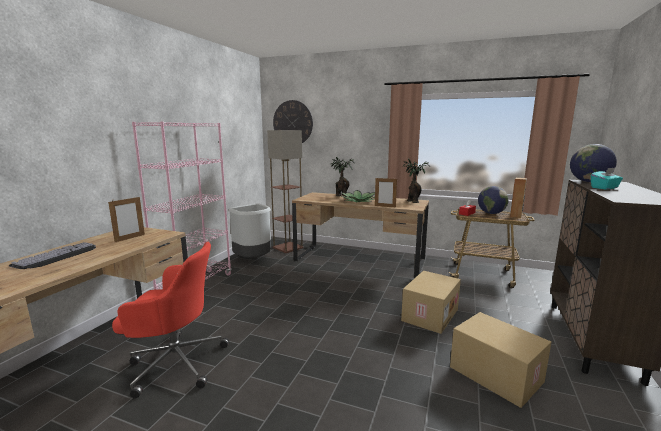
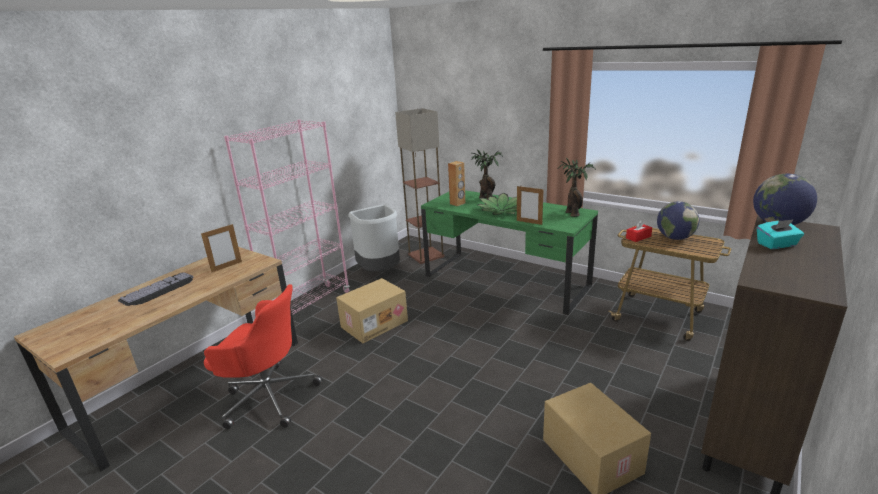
camera: 15 degrees right, 10 degrees up
(293, 123) = (432, 96): wall clock -> none
(359, 260) = (505, 280): brown desk -> green desk
(429, 314) = (555, 369): cardboard box -> cardboard box (374, 323)
(516, 216) = (706, 246): brown speaker -> brown speaker (457, 203)

